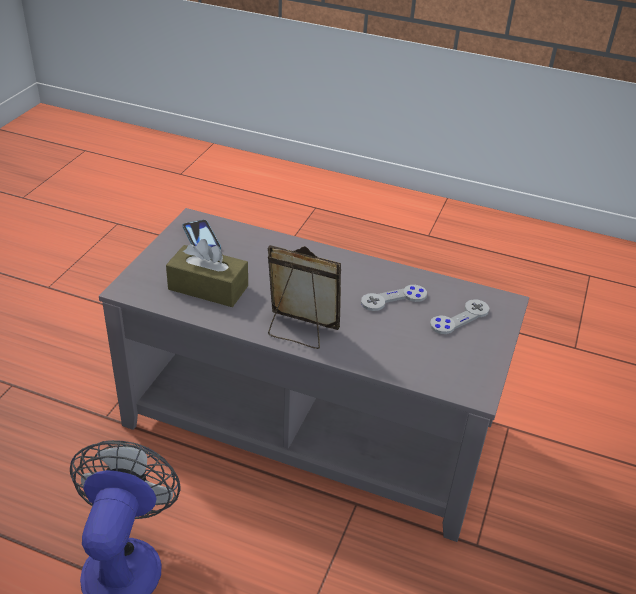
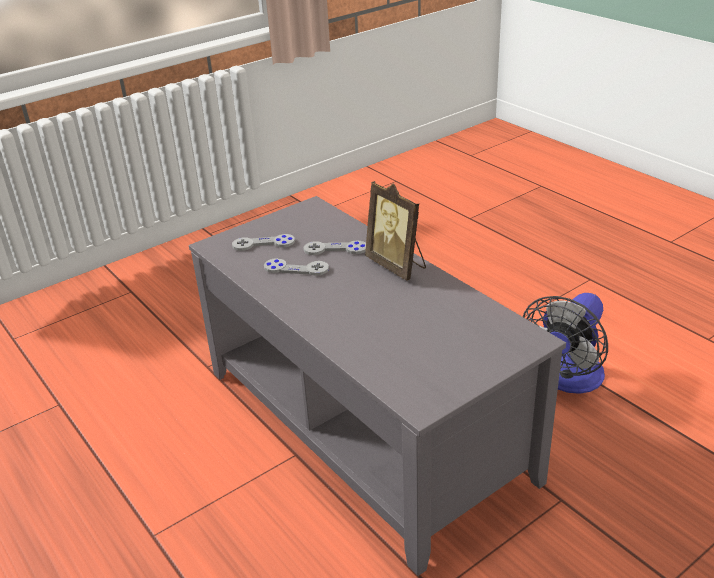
camera: 145 degrees left, 5 degrees down
(201, 238) = (426, 377): phone -> none
(208, 288) = (452, 320): brown tissue box -> none
(381, 333) = (335, 249): none -> grey game controller

